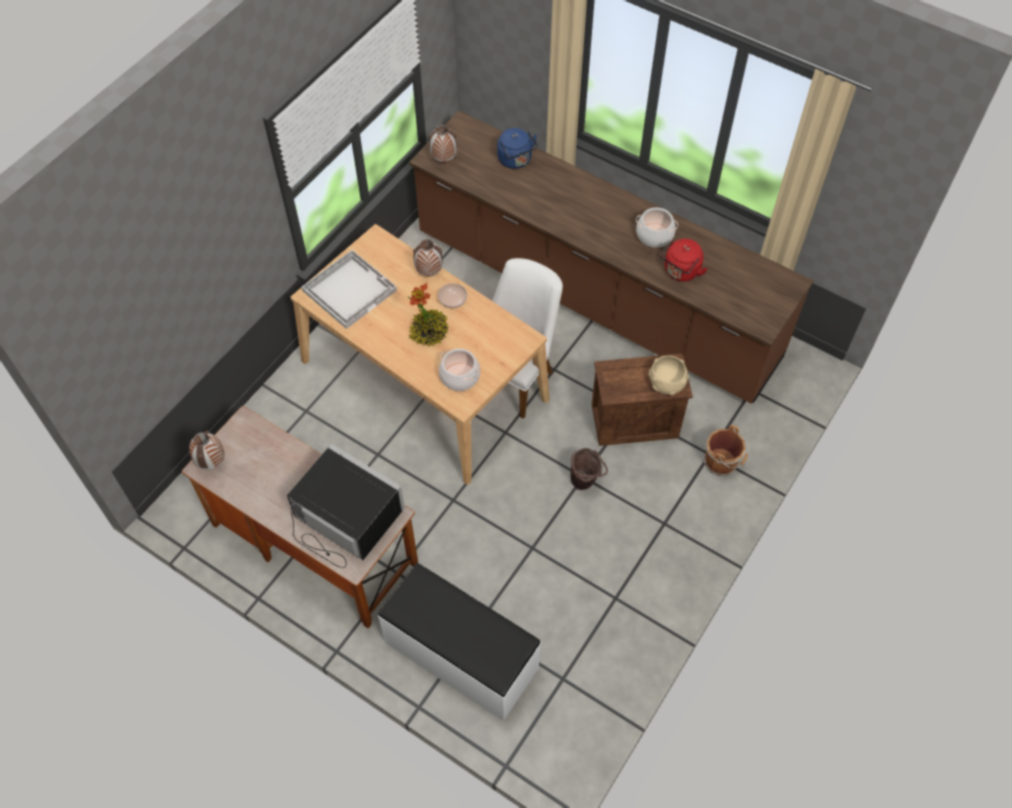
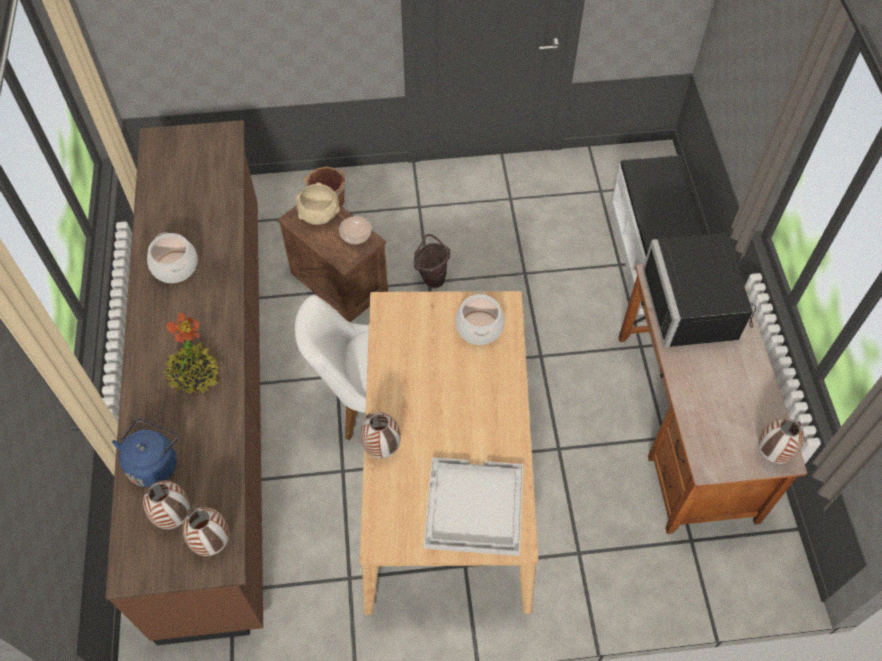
camera: 130 degrees left, 0 degrees up
(429, 332) = (455, 389): potted plant -> potted plant (194, 375)
(453, 300) = (397, 399): bowl -> bowl (355, 234)
(475, 153) = (175, 516): none -> vase
(680, 272) = (209, 221): red kettle -> none

